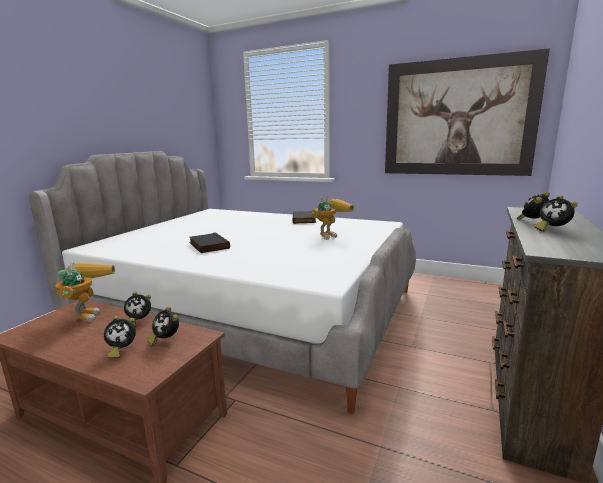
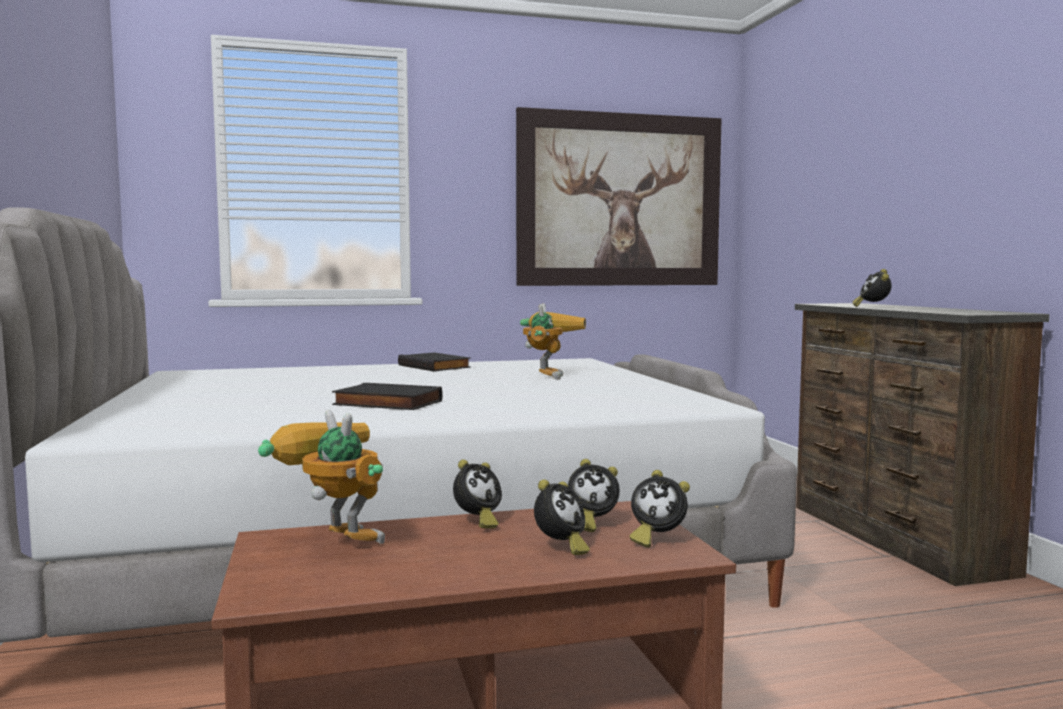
camera: 40 degrees left, 10 degrees down
(552, 230) = (911, 308): alarm clock -> alarm clock (656, 539)

